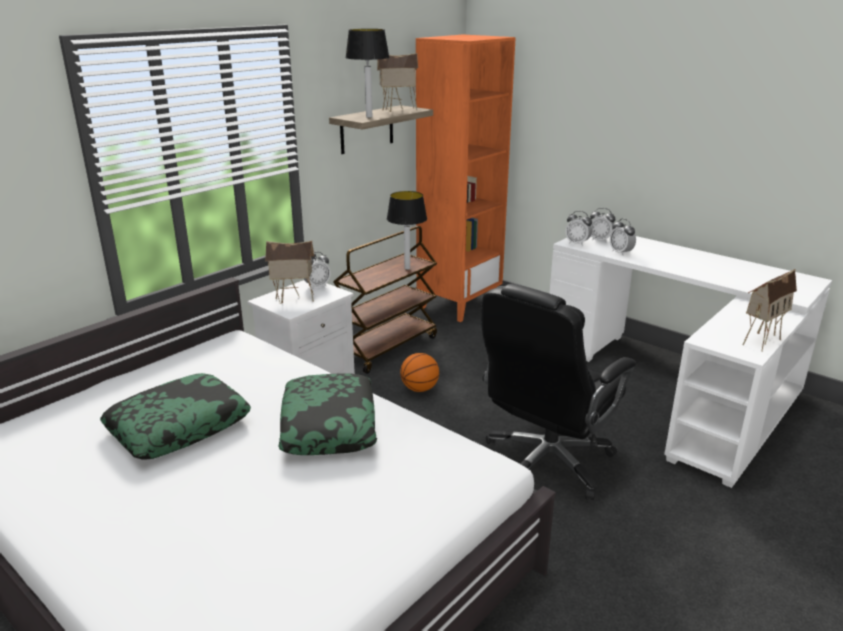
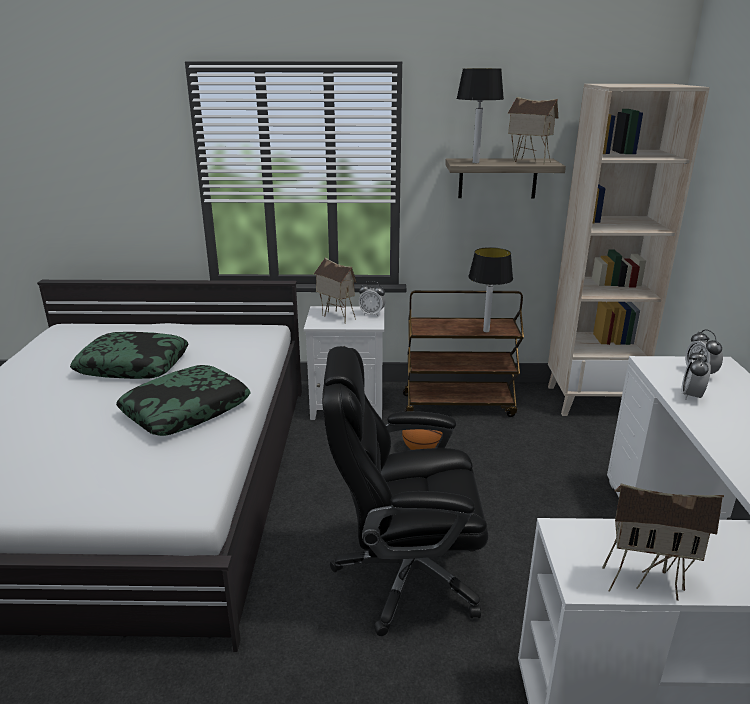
camera: 50 degrees right, 0 degrees up
(459, 304) = (591, 400): orange bookcase -> beige bookcase
(577, 243) = (658, 366): alarm clock -> none

